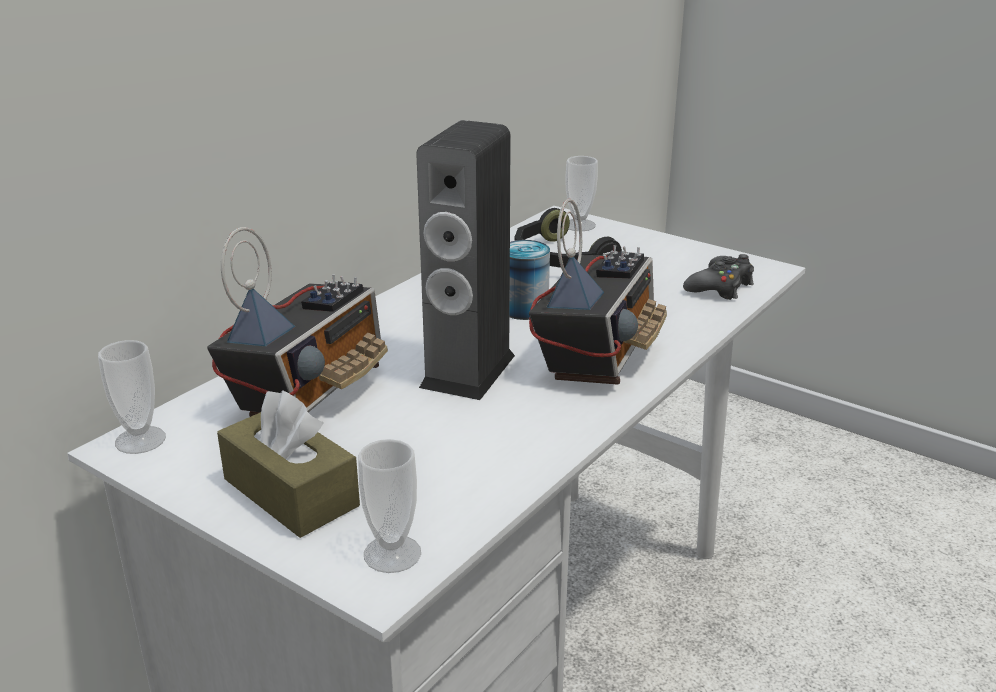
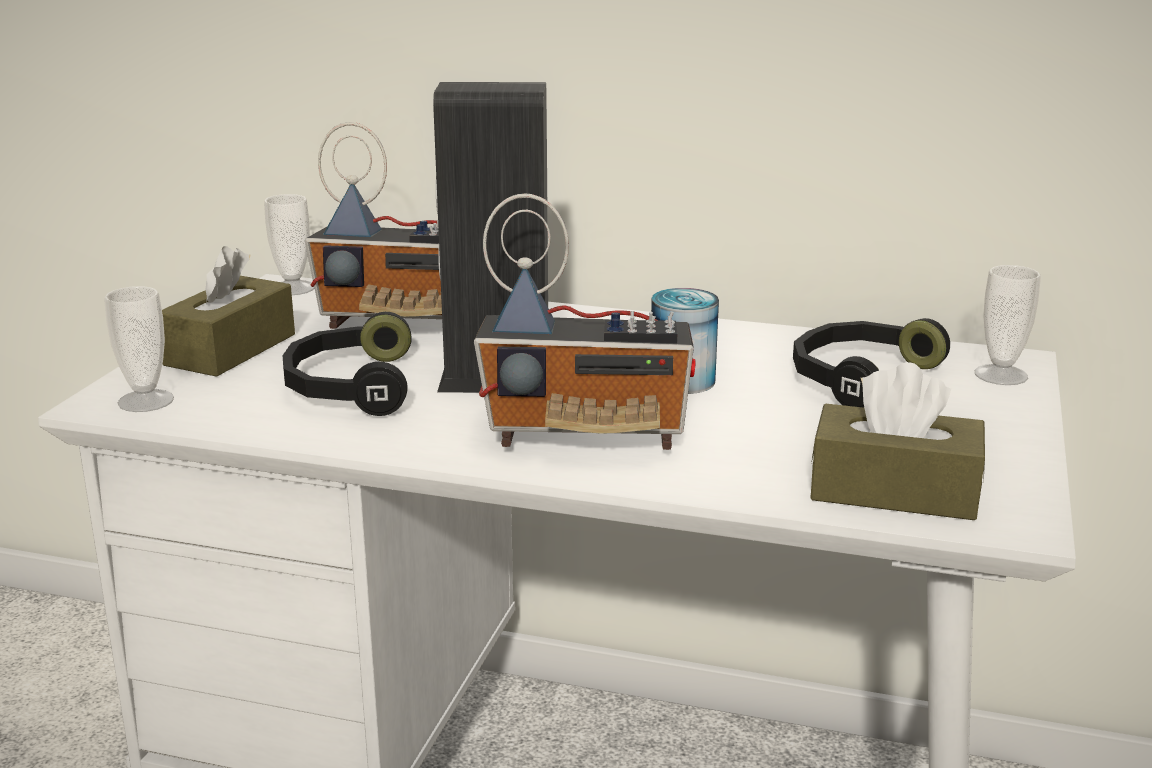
camera: 70 degrees right, 5 degrees down
(439, 438) = (348, 387): none -> black headphones
(720, 287) = (894, 491): black game controller -> brown tissue box

